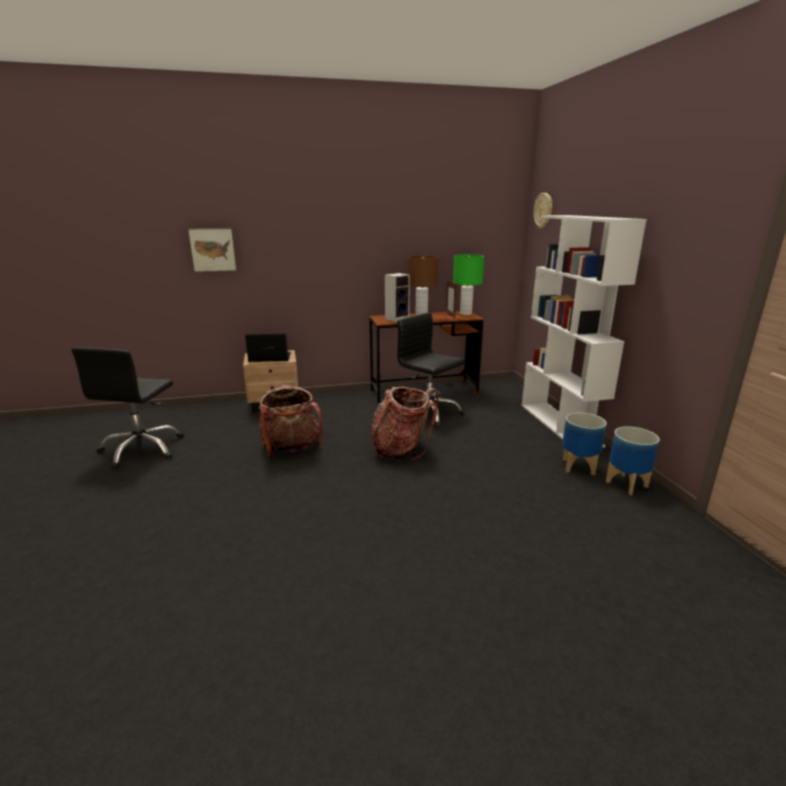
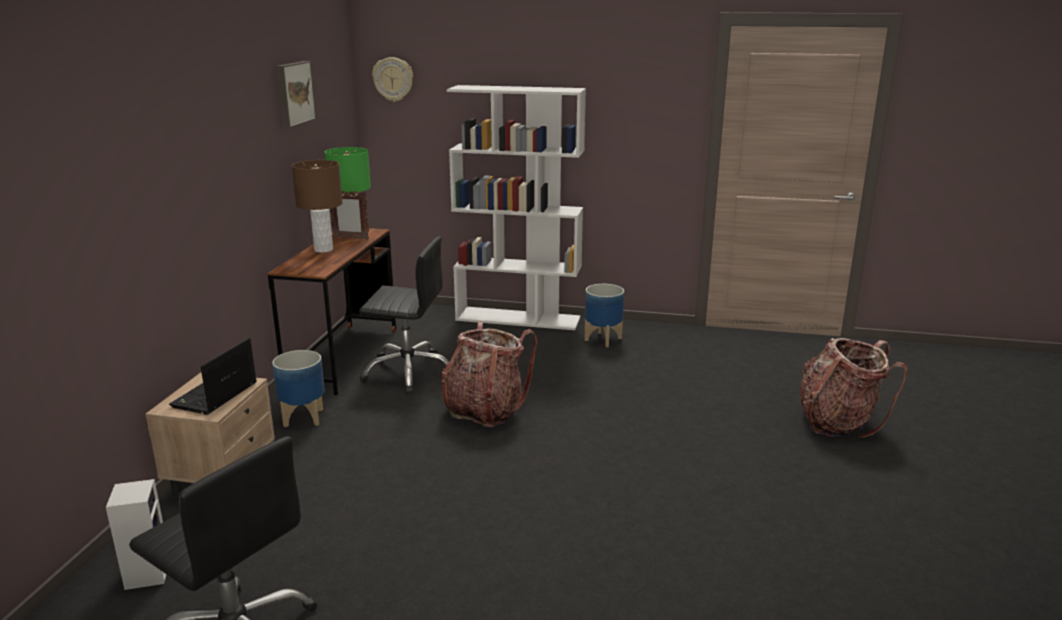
camera: 65 degrees left, 0 degrees up
(213, 249) = (75, 230): picture -> picture (293, 93)
(291, 449) = (403, 485): backpack -> backpack (838, 422)
(397, 319) = (316, 263): speaker -> speaker (147, 572)
(428, 413) = (408, 371): black office chair -> black office chair turned 150 degrees counterclockwise
(627, 484) = (645, 332): planter -> planter (303, 417)

